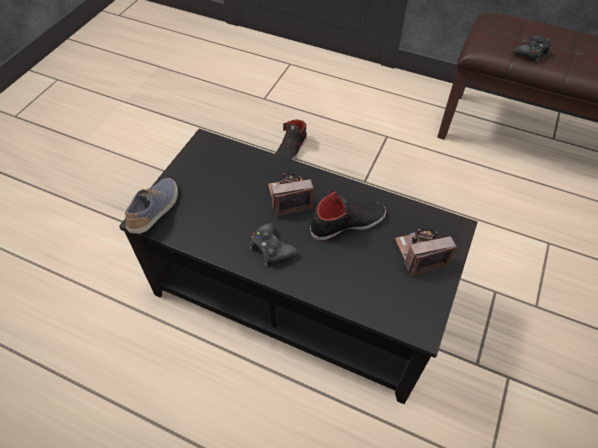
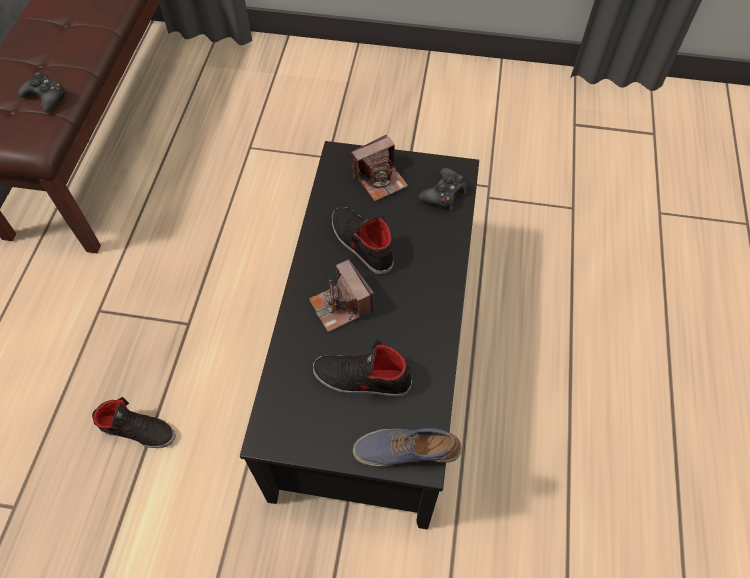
camera: 105 degrees left, 5 degrees up
(221, 197) = (361, 379): none -> black shoe
(271, 249) = (418, 305): black game controller -> black game controller (444, 194)
(420, 254) = (380, 179): camera -> camera turned 90 degrees counterclockwise

